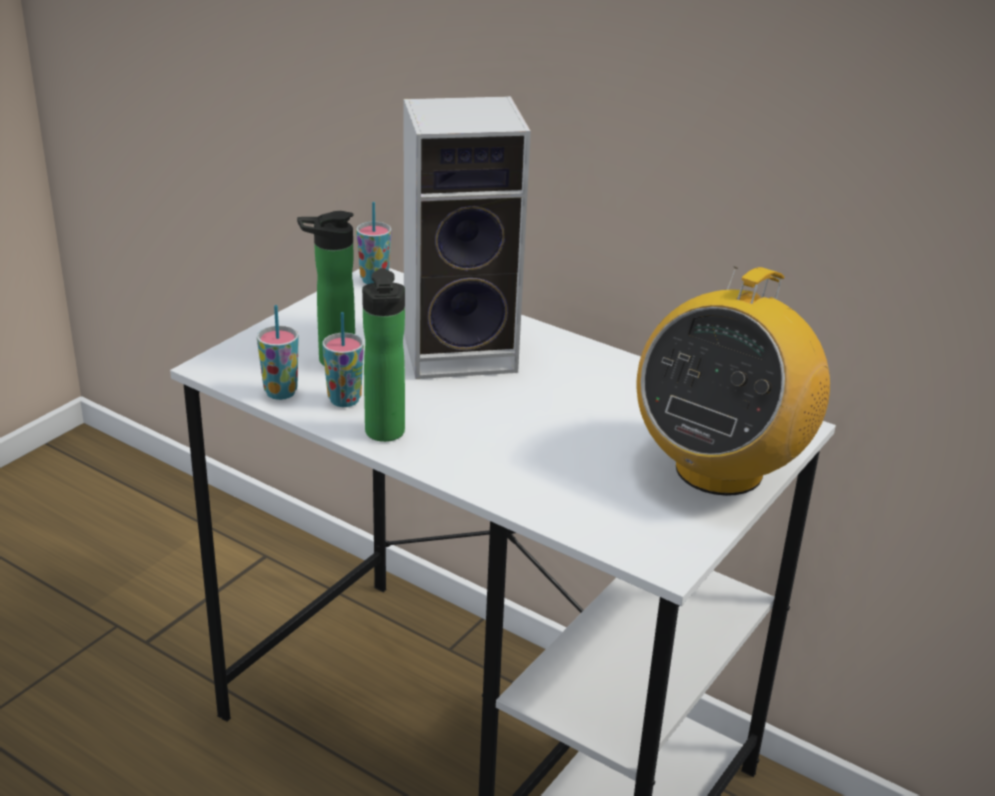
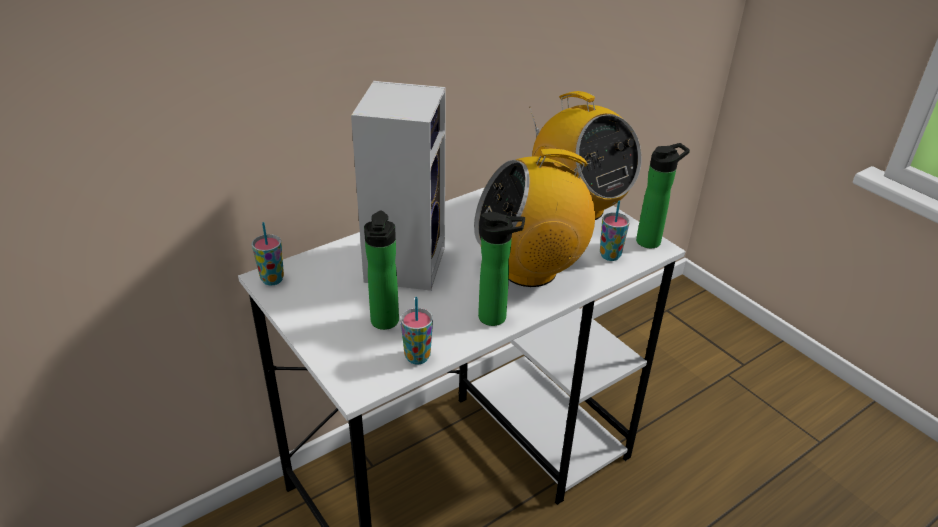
camera: 70 degrees left, 5 degrees up
(344, 400) = (443, 327): cup -> cup (610, 255)
(513, 446) = (530, 269): none -> radio
(682, 554) = (651, 241): none -> bottle

